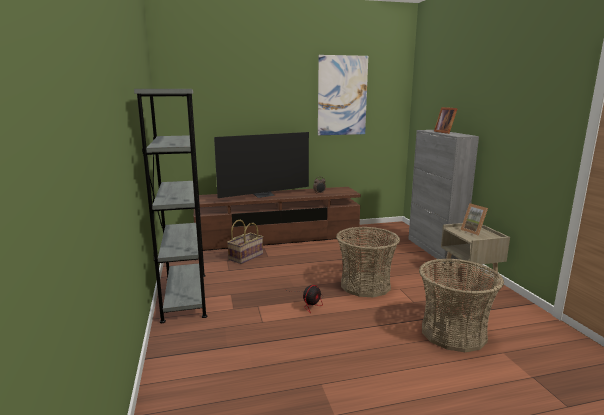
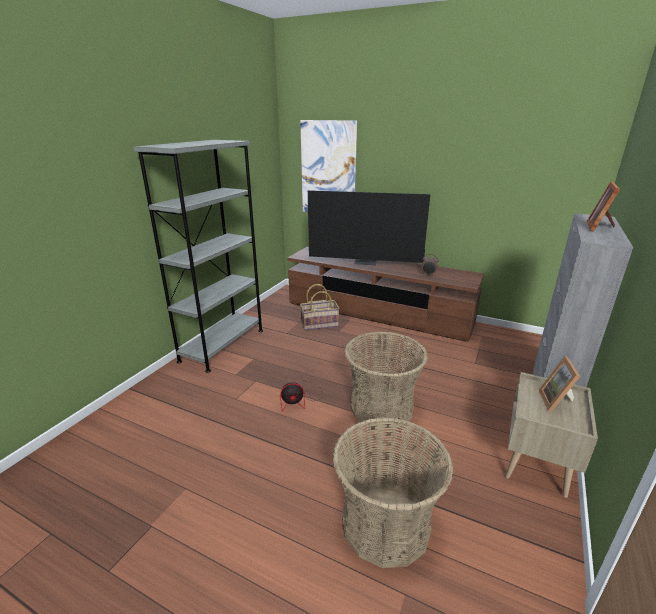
camera: 40 degrees right, 10 degrees up
(342, 96) = (495, 147): picture -> picture (328, 169)

